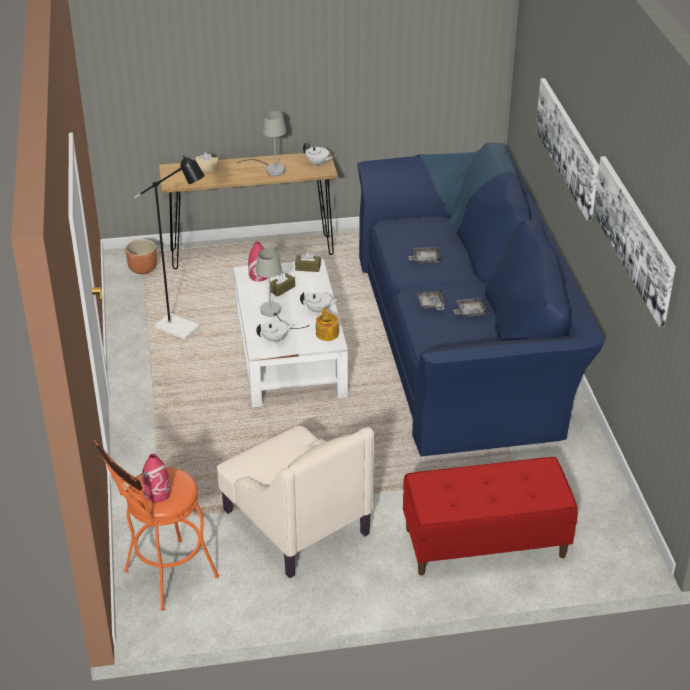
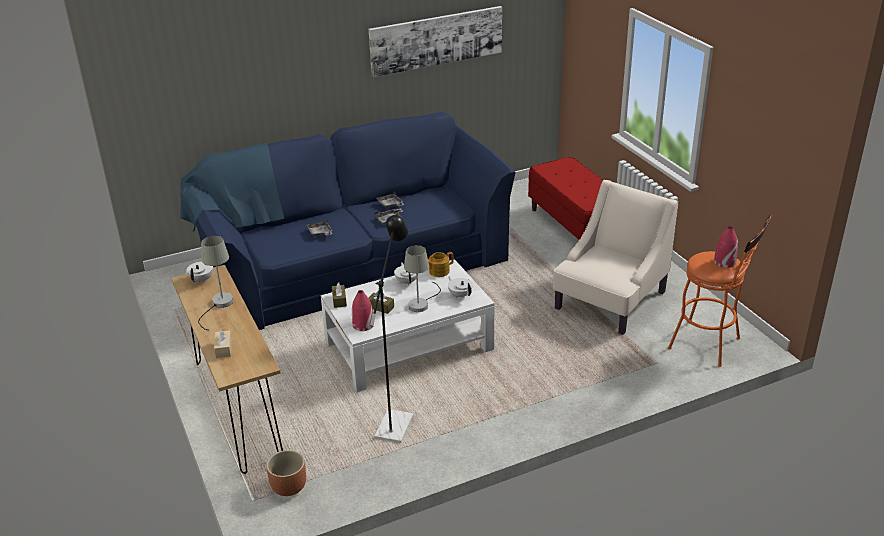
camera: 105 degrees left, 5 degrees down
(567, 146) = (291, 80): picture -> none

